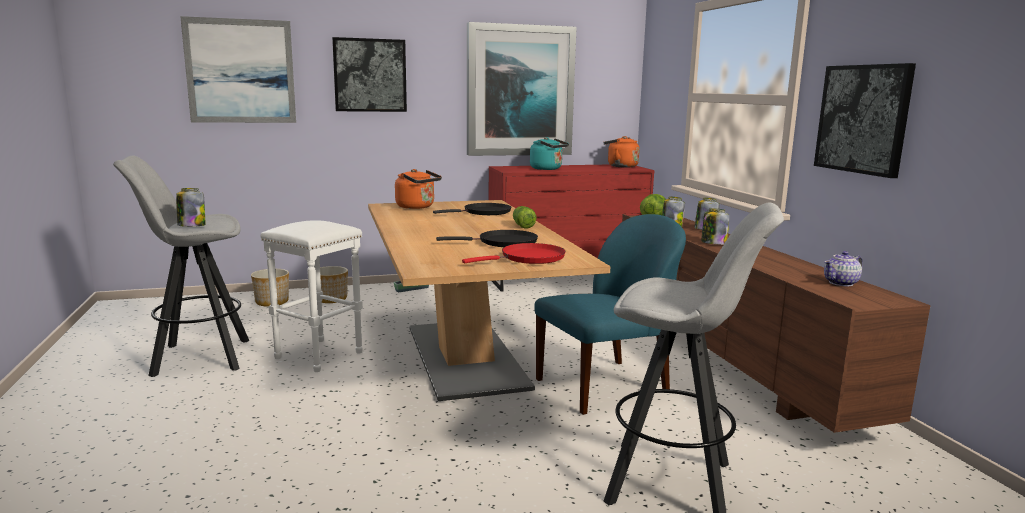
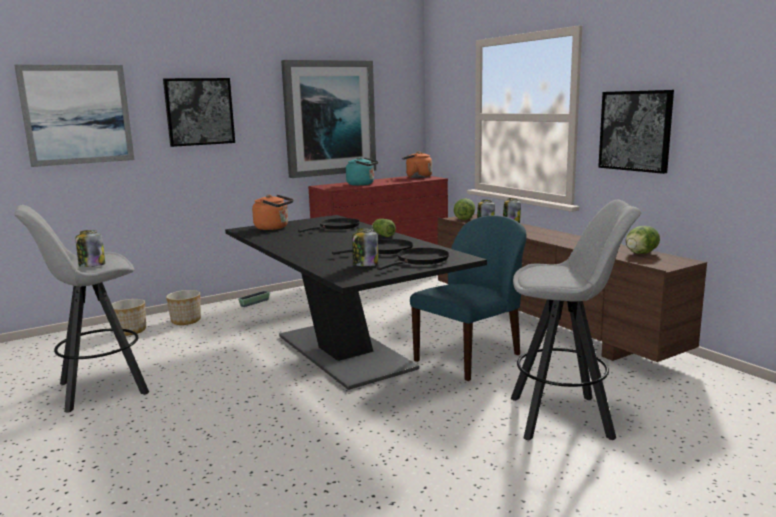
camera: 15 degrees left, 0 degrees up
(319, 356) = (214, 370): white stool -> none
(465, 357) = (344, 352): beige dining table -> black dining table
(529, 258) = (420, 260): red frying pan -> black frying pan
(713, 243) = (527, 234): jar -> jar (365, 265)
(841, 283) = (640, 253): teapot -> lettuce

